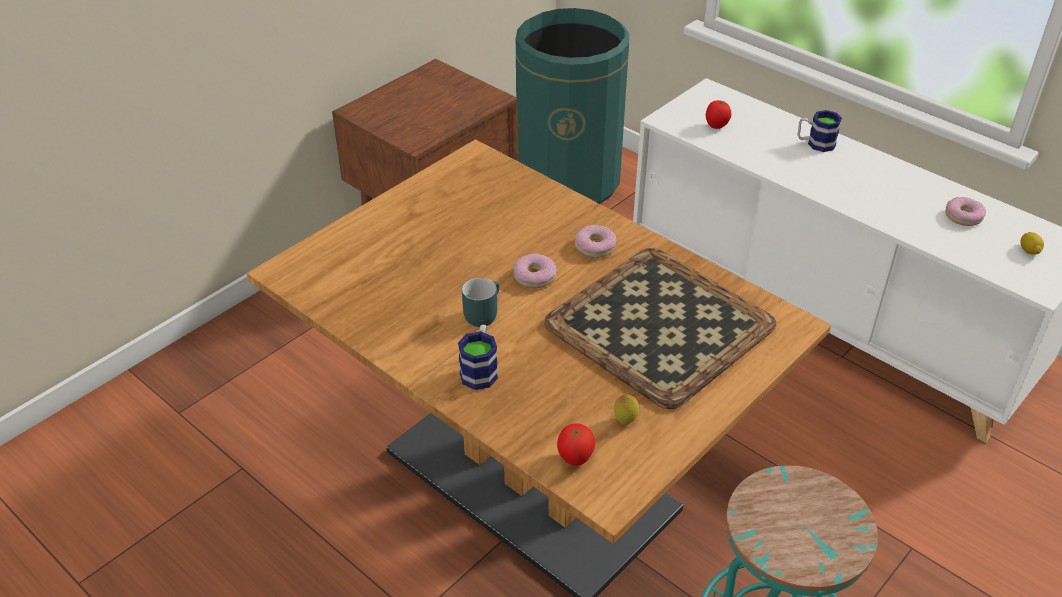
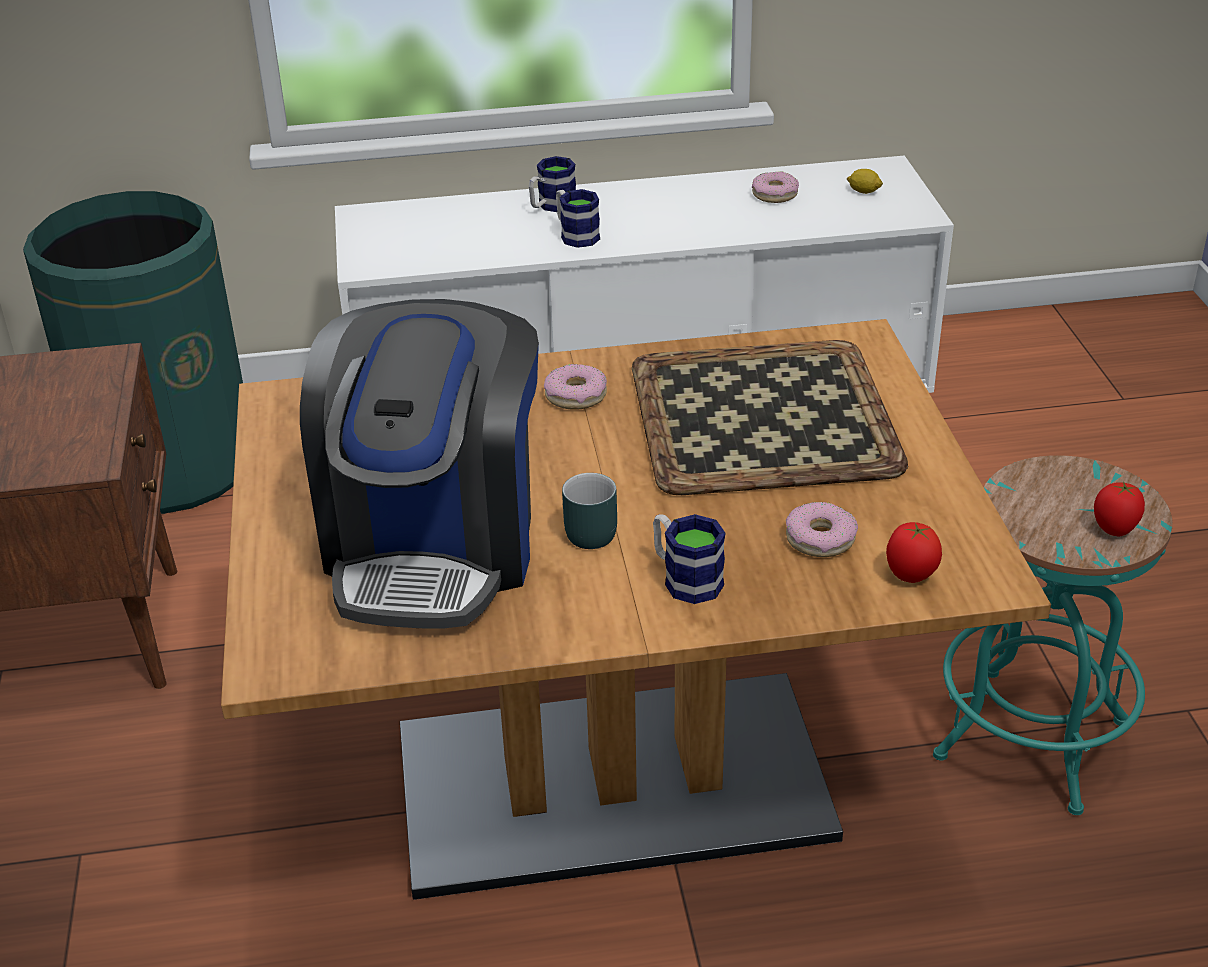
camera: 50 degrees left, 5 degrees down
(417, 270) = (435, 545): none -> coffee machine
(535, 276) = (570, 461): donut -> donut (820, 539)
(625, 420) = (887, 512): lemon -> none
(716, 126) = (429, 244): tomato -> tomato (1114, 530)
(800, 168) = (575, 235): none -> mug

